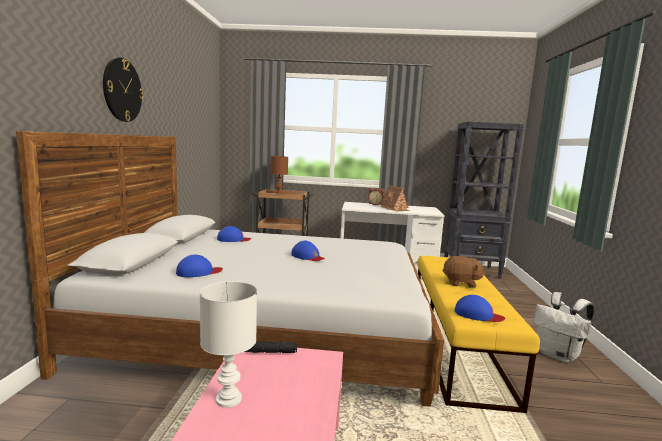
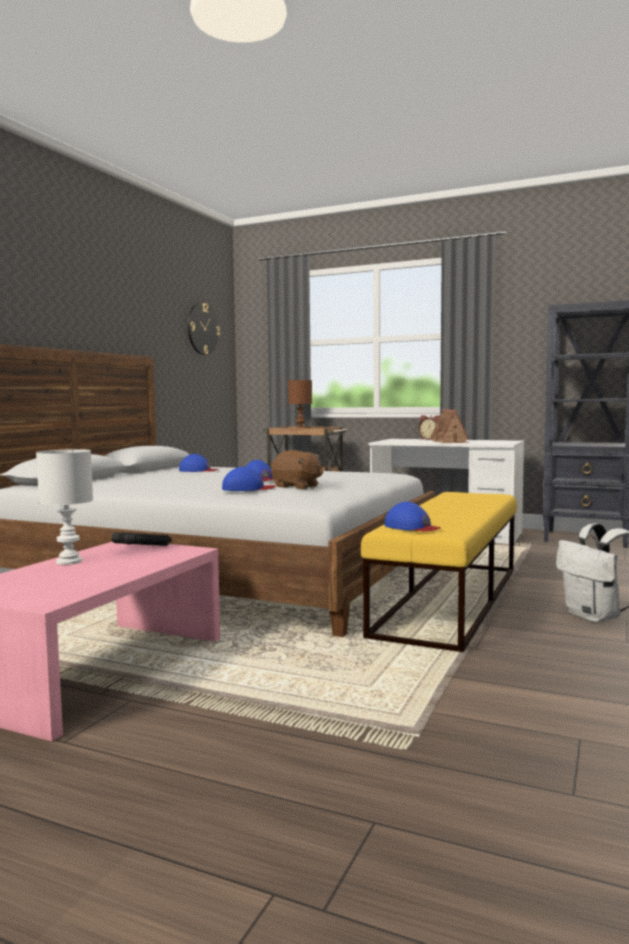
camera: 20 degrees right, 5 degrees down
(122, 90) = (79, 303): wall clock -> wall clock (202, 328)
(198, 272) = (121, 485): blue cap -> blue cap (248, 488)
(461, 283) = (447, 509): brown plush toy -> brown plush toy (297, 487)

